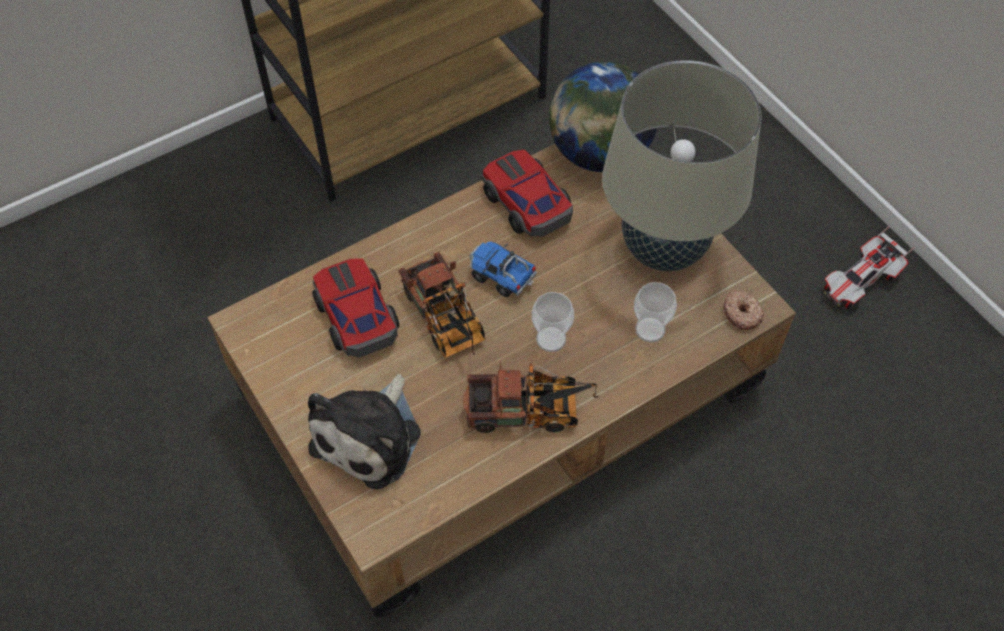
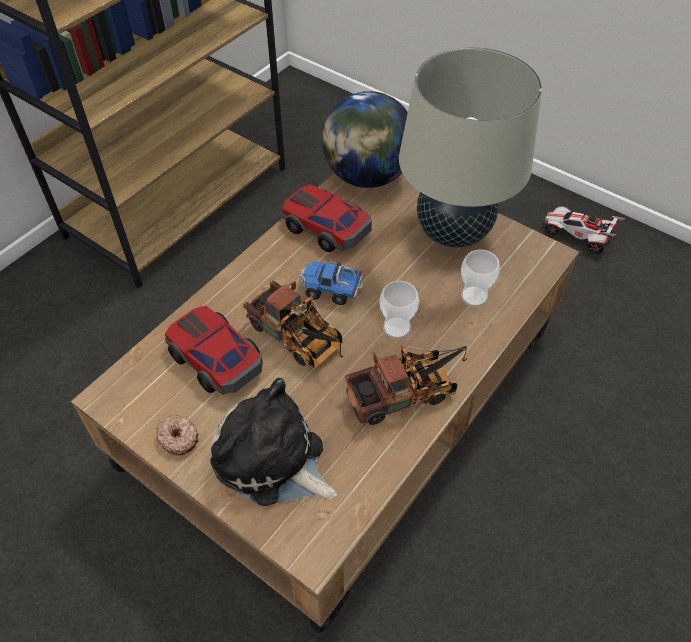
camera: 20 degrees left, 5 degrees down
(370, 436) = (272, 461): plush toy -> plush toy turned 120 degrees clockwise
(742, 313) = (539, 263): donut -> donut (178, 438)
(860, 282) = (577, 236): toy car -> toy car turned 90 degrees clockwise

